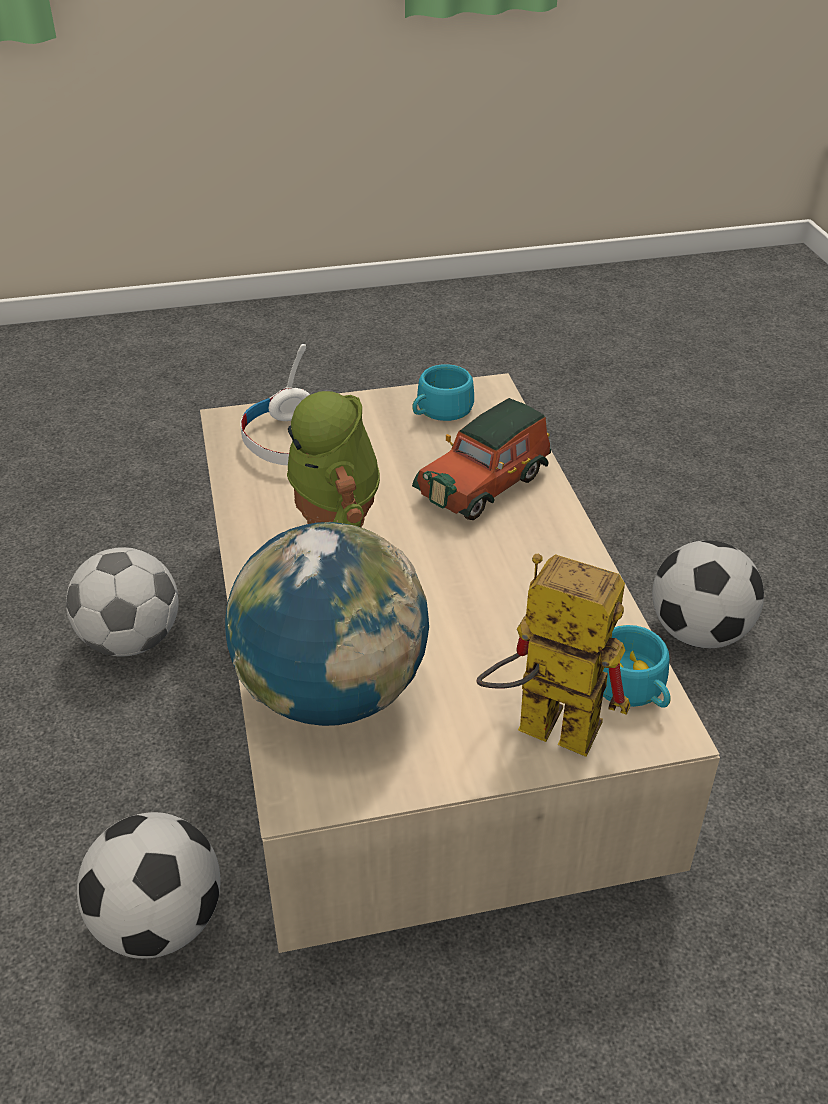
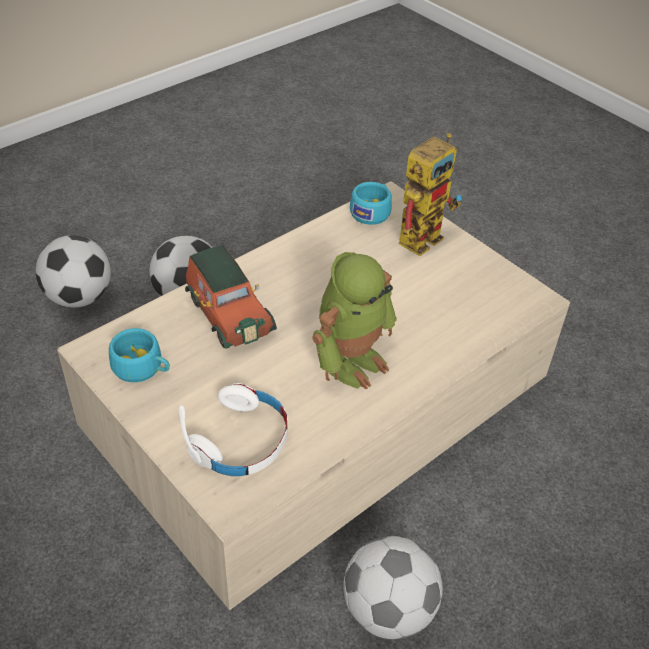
camera: 120 degrees left, 5 degrees up
(159, 923) = (563, 453): football -> football (79, 297)
(332, 693) = (468, 312): globe -> none
(485, 483) = (227, 313): toy car -> toy car turned 45 degrees clockwise
(539, 727) = (423, 234): toy robot -> toy robot turned 135 degrees counterclockwise

